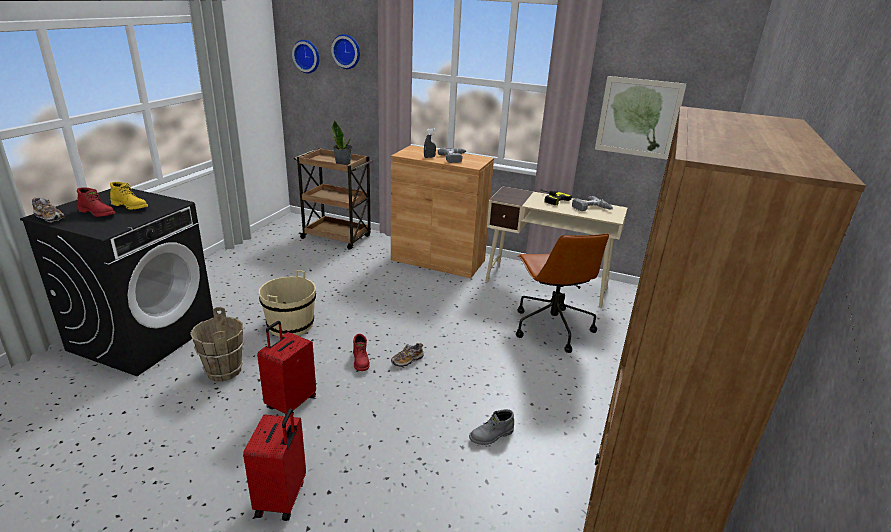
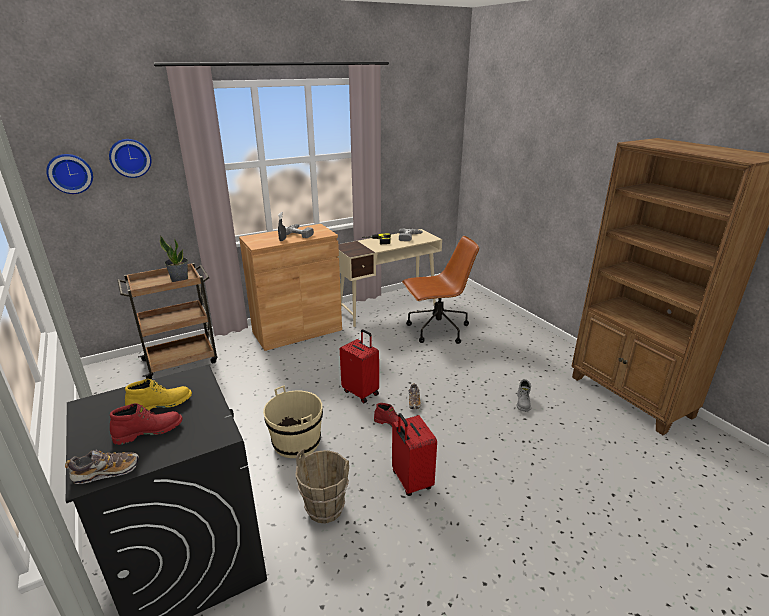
camera: 50 degrees left, 0 degrees up
(282, 498) = (521, 524): red suitcase -> red suitcase (361, 392)
(551, 327) = (437, 330): brown office chair -> brown office chair turned 45 degrees counterclockwise
(638, 118) = (409, 163): picture -> none

